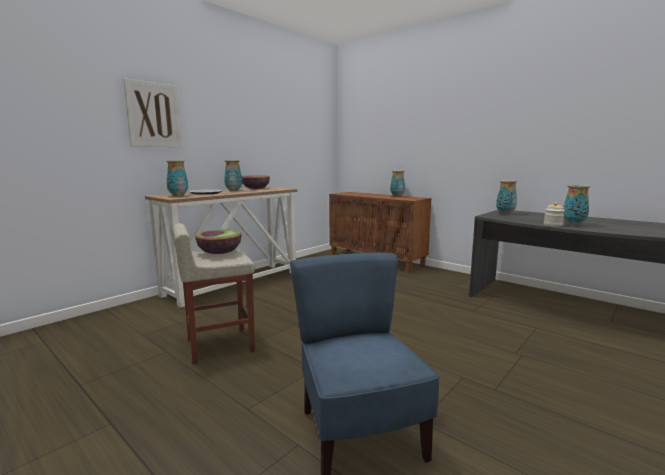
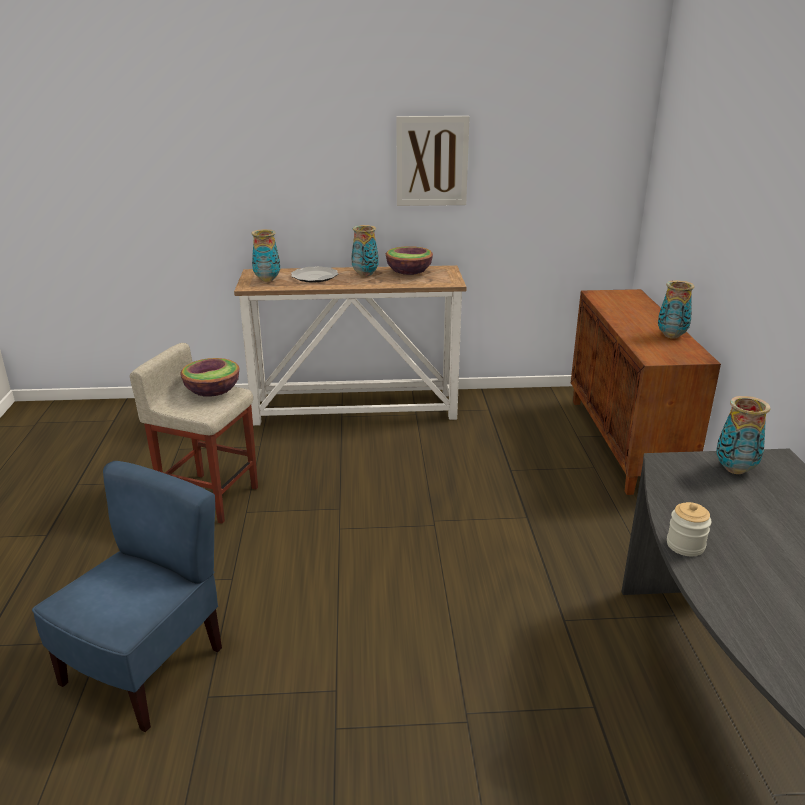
camera: 45 degrees right, 15 degrees up
(153, 115) = (259, 158): picture -> picture (432, 161)
(573, 224) = (738, 565): vase -> none

